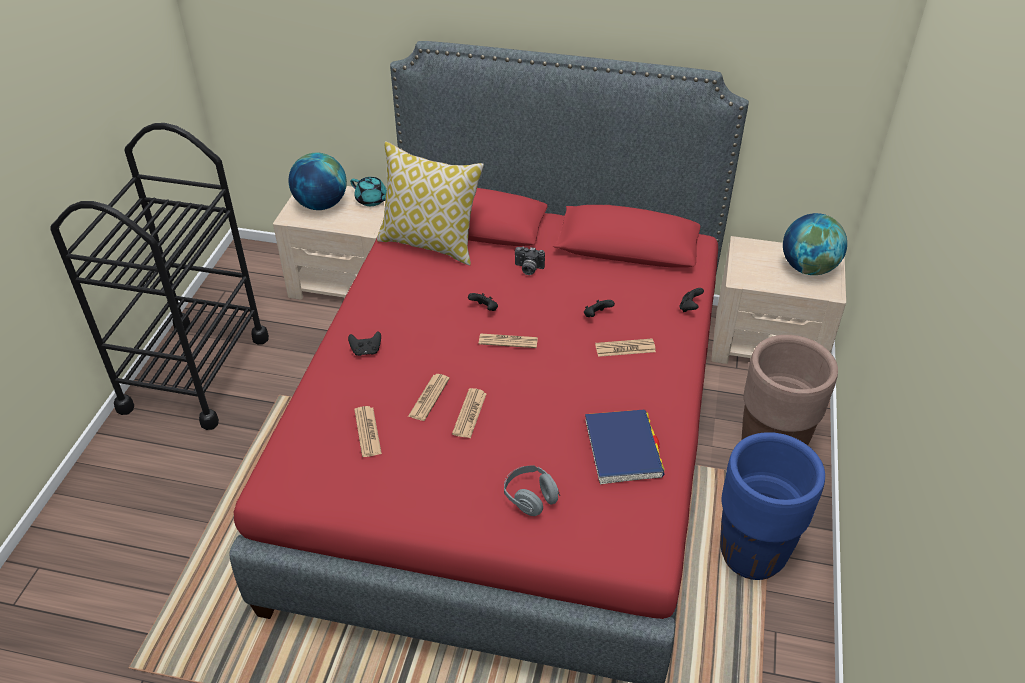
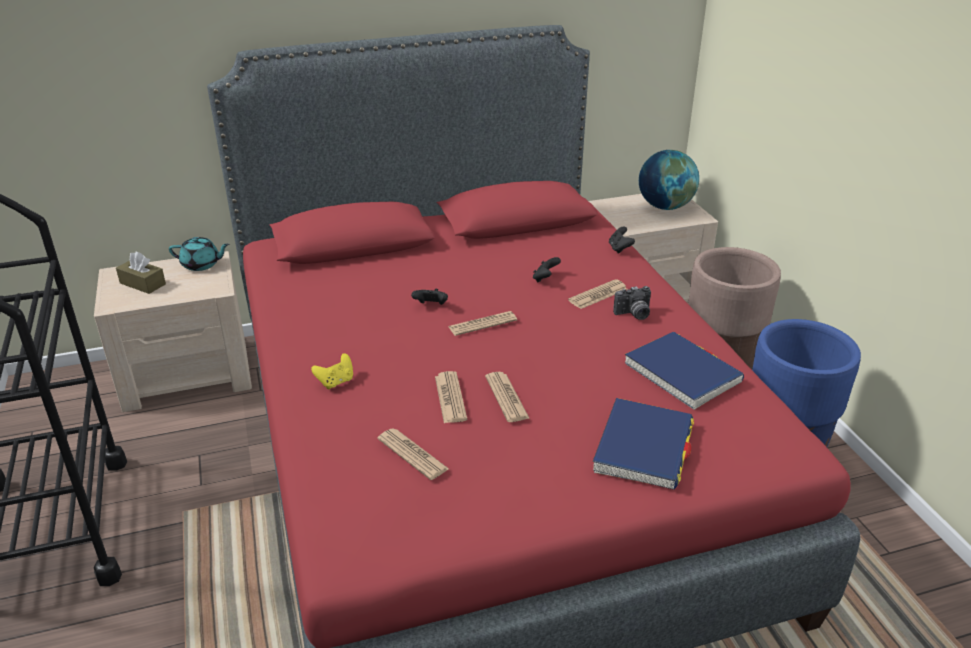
camera: 30 degrees left, 10 degrees down
(321, 205) = (142, 284): globe -> brown tissue box
(366, 351) = (336, 382): black game controller -> yellow game controller
(430, 243) = (319, 270): pillow -> none
(528, 269) = (442, 262): camera -> camera (634, 314)
(530, 498) = (643, 447): grey headphones -> blue book

